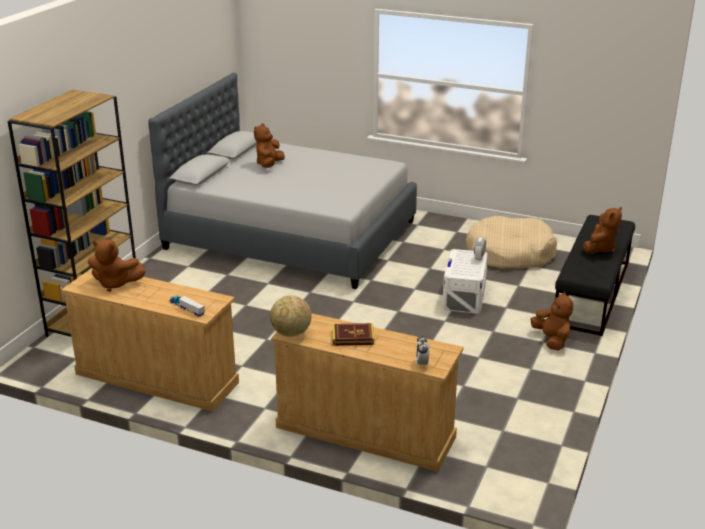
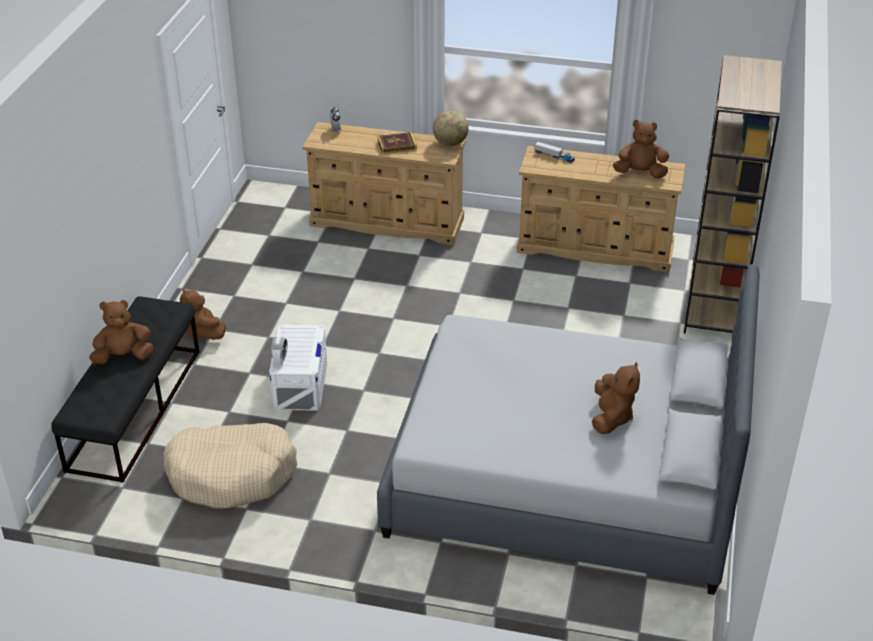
camera: 170 degrees right, 10 degrees up
(600, 248) = (123, 357): brown plush toy -> brown plush toy turned 45 degrees clockwise

